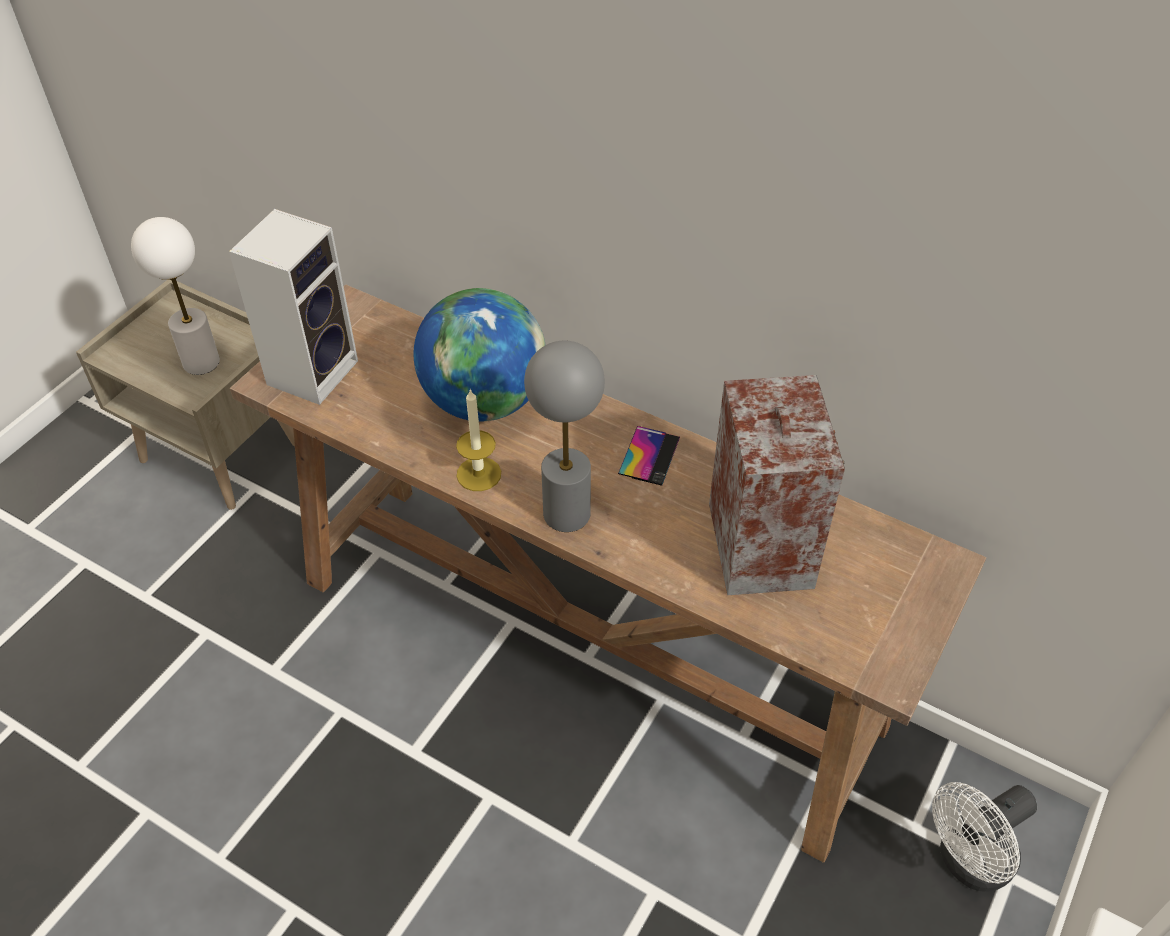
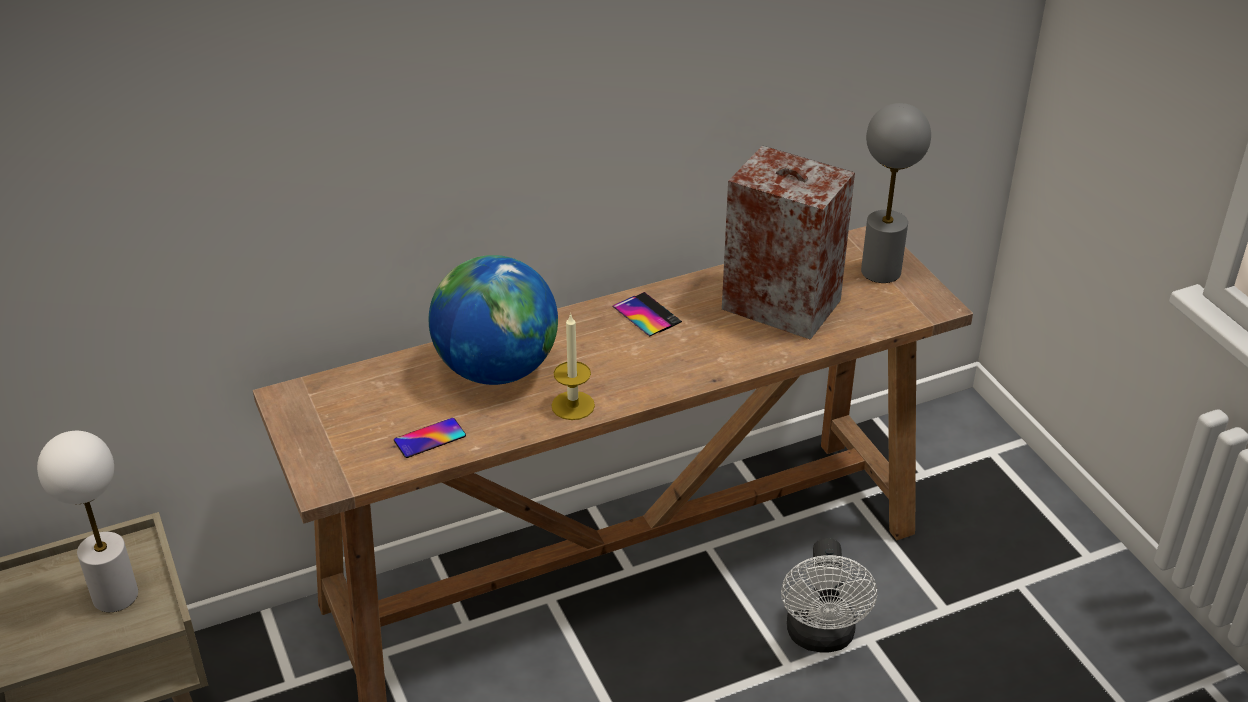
camera: 55 degrees left, 10 degrees down
(313, 370) = (342, 450): speaker -> none
(365, 410) = (430, 438): none -> phone
(566, 514) = (661, 379): grey table lamp -> grey table lamp (881, 272)
(968, 863) = (968, 464): white fan -> white fan (821, 637)

